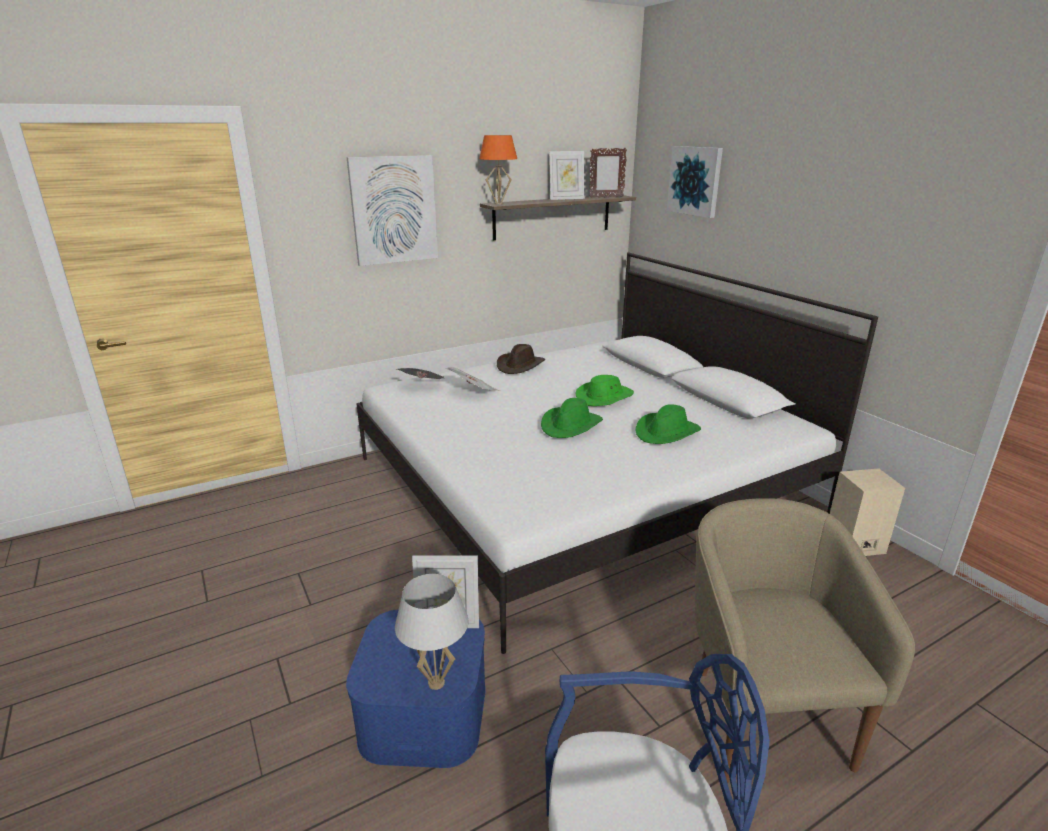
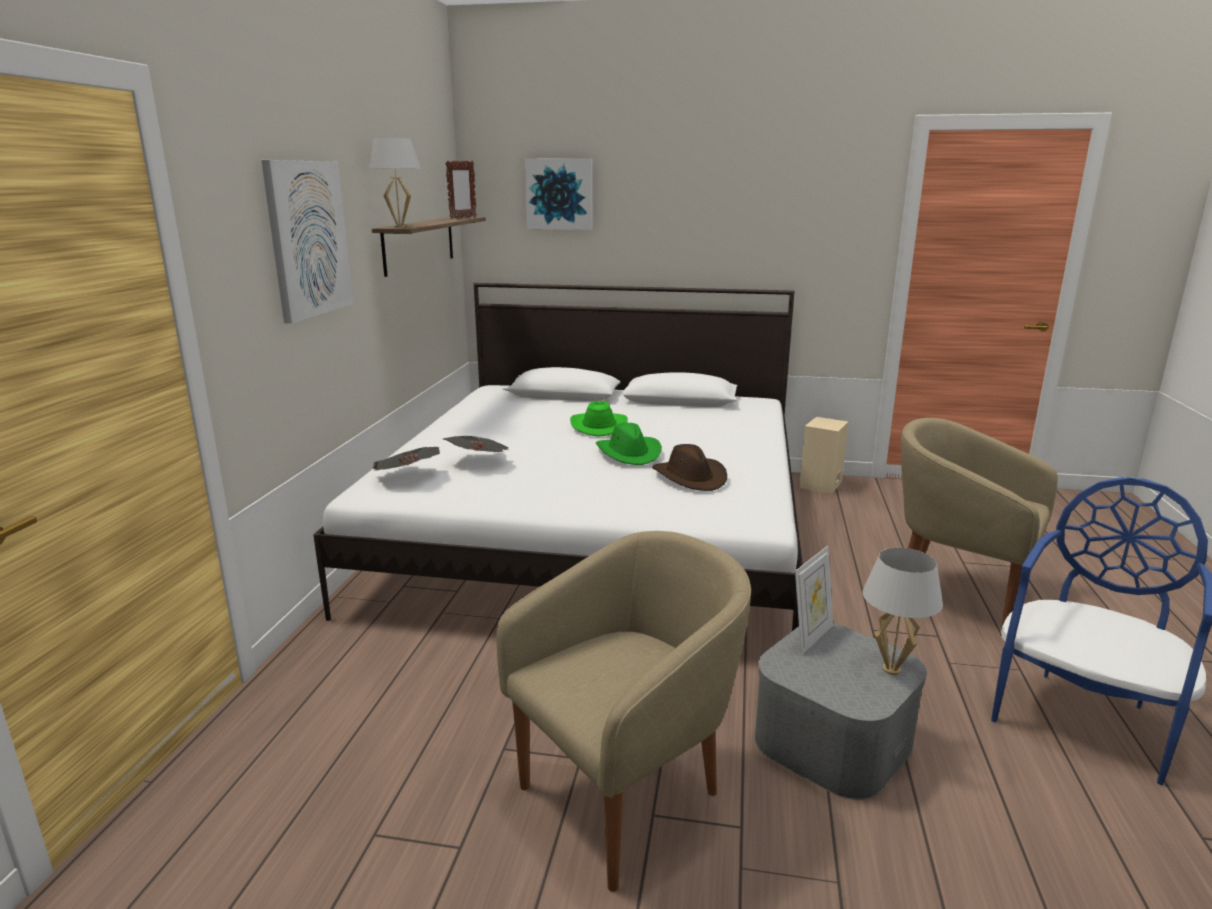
camera: 50 degrees left, 5 degrees down
(288, 640) = (628, 796): none -> beige armchair
(424, 712) = (832, 740): blue storage box -> grey storage box
(499, 204) = (400, 227): orange table lamp -> white table lamp
(520, 366) = (457, 429): brown hat -> brown hat (690, 477)
(566, 198) = (435, 220): picture frame -> none
(667, 432) = (701, 432): green hat -> none

